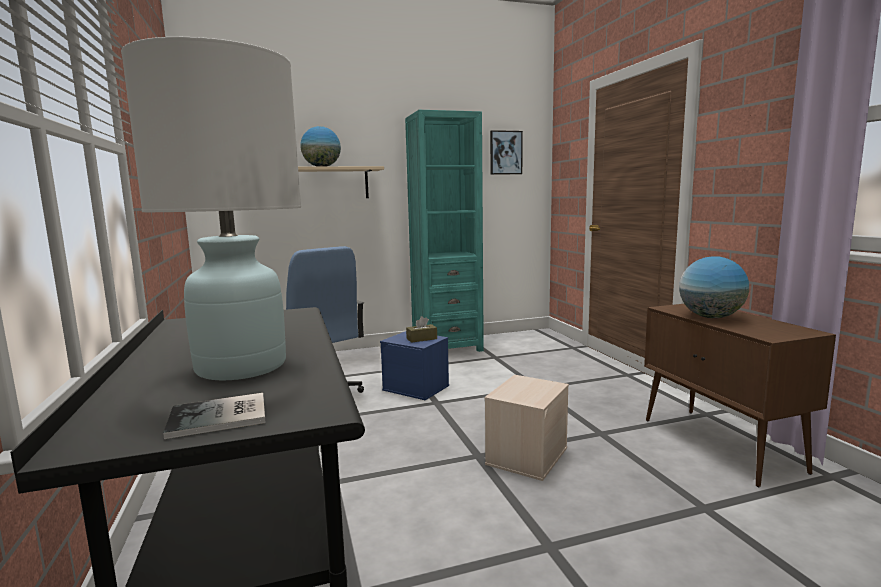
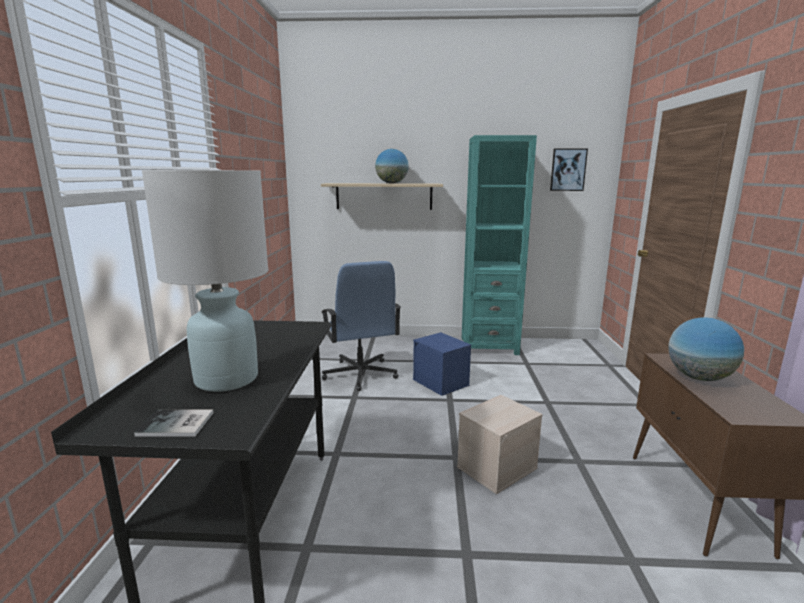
camera: 20 degrees right, 5 degrees up
(421, 339) = (447, 343): brown tissue box -> none

